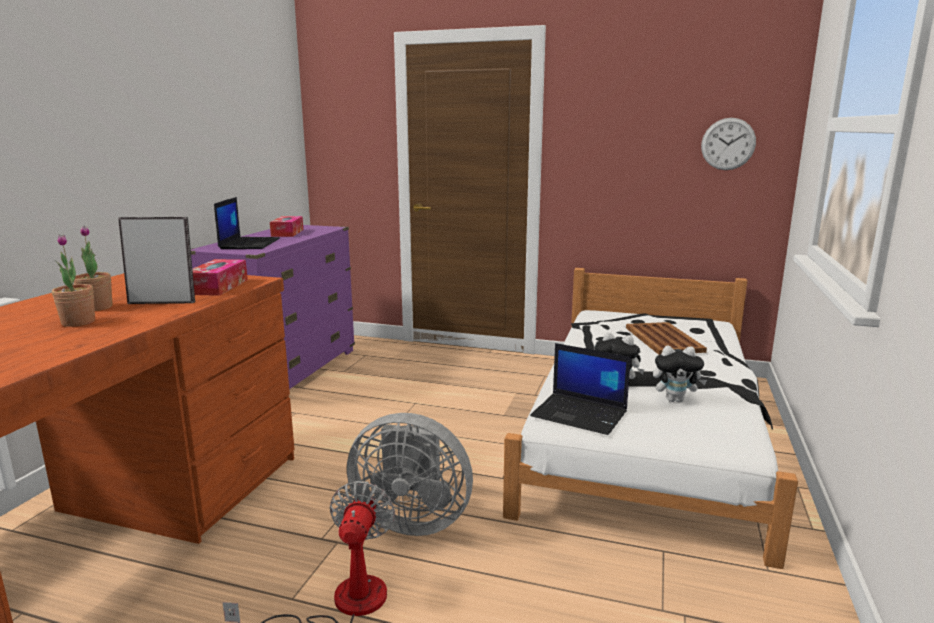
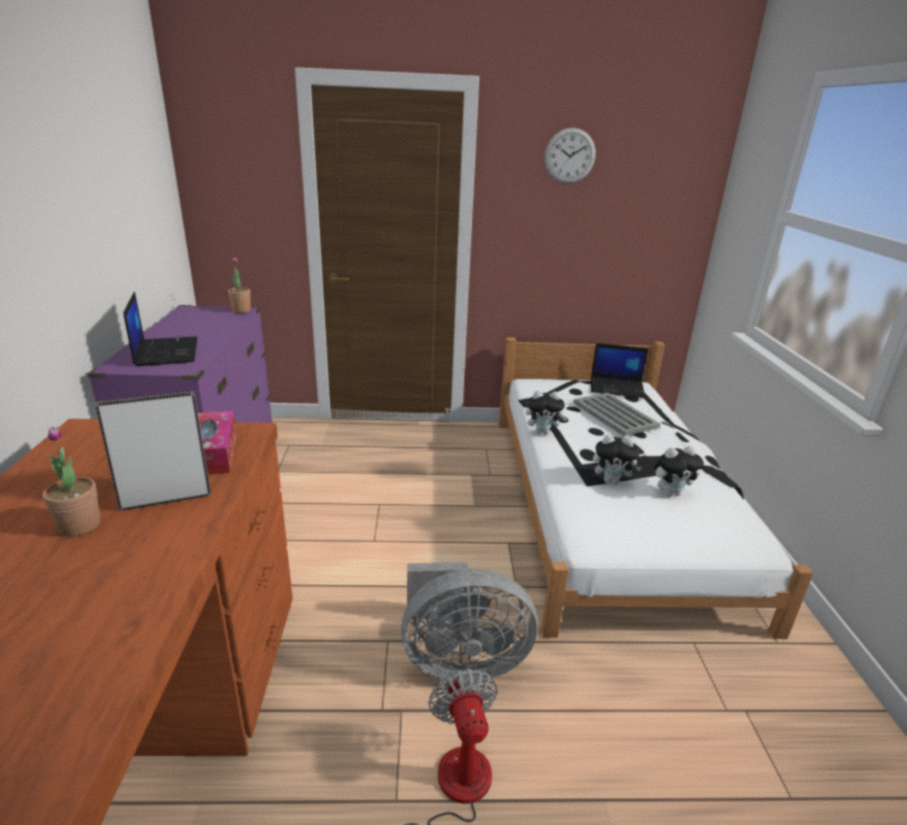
camera: 20 degrees left, 10 degrees up
(78, 322) = (83, 567): potted plant -> potted plant (241, 310)
(287, 233) = (195, 325): tissue box -> none
(576, 346) = (543, 432): none -> plush toy
(580, 414) = (606, 527): laptop -> laptop (617, 387)
(663, 340) = (615, 415): brown tray -> grey tray
(728, 144) = (655, 215): wall clock -> wall clock (569, 156)

